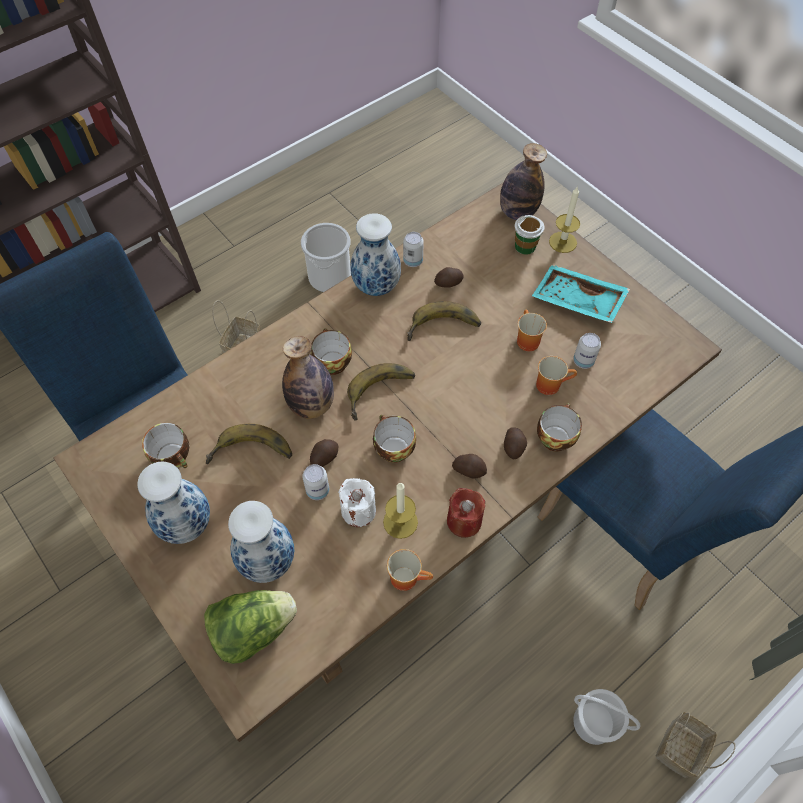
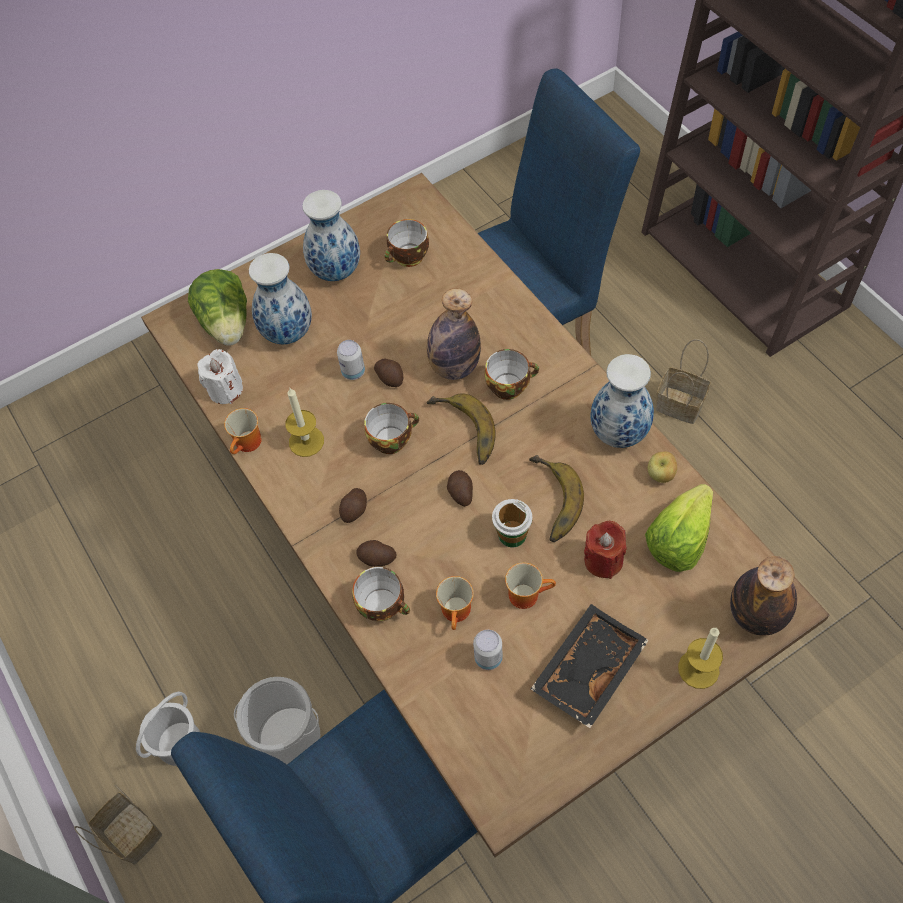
camera: 100 degrees right, 0 degrees up
(251, 456) = (401, 317): banana -> none
(330, 277) = (803, 500): bucket -> bucket (287, 737)
(358, 511) = (325, 406): white candle -> white candle (225, 390)
(413, 261) = (661, 475): can -> apple
(449, 283) = (623, 514): potato -> potato (460, 492)
(464, 521) = (296, 499): red candle -> red candle (603, 560)
(466, 251) = (678, 540): none -> lettuce
(525, 246) = (689, 616): cup -> cup (512, 534)
(577, 302) = (587, 668): turquoise tray -> black tray

